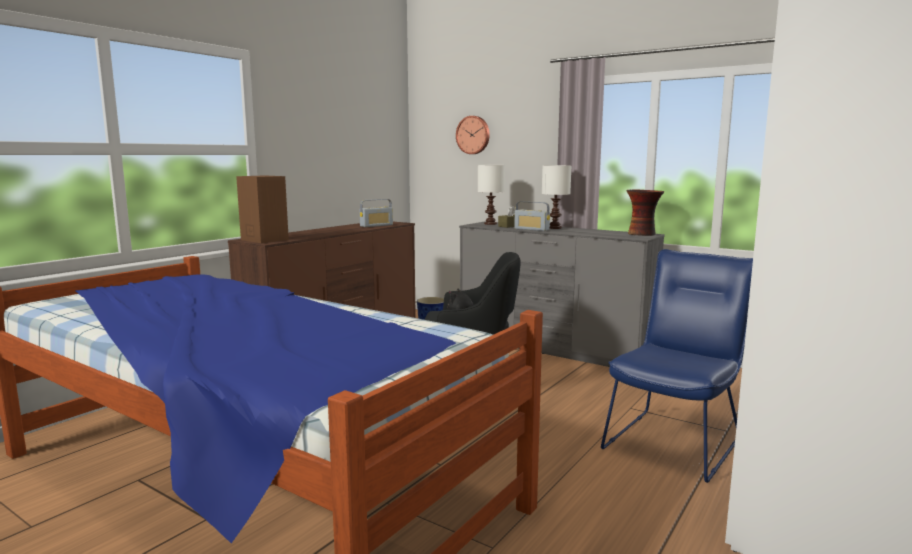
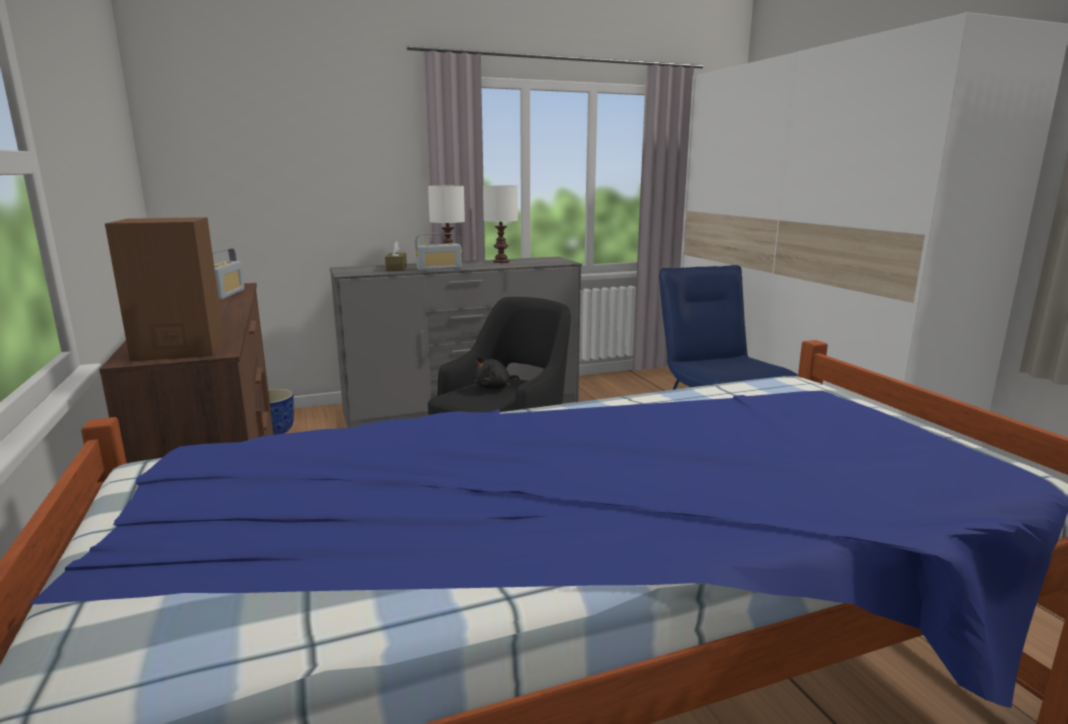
camera: 55 degrees left, 5 degrees up
(473, 135) = (277, 142): wall clock -> none
(490, 224) = (358, 269): white table lamp -> white table lamp (500, 262)
(642, 234) = (548, 259): vase -> none

